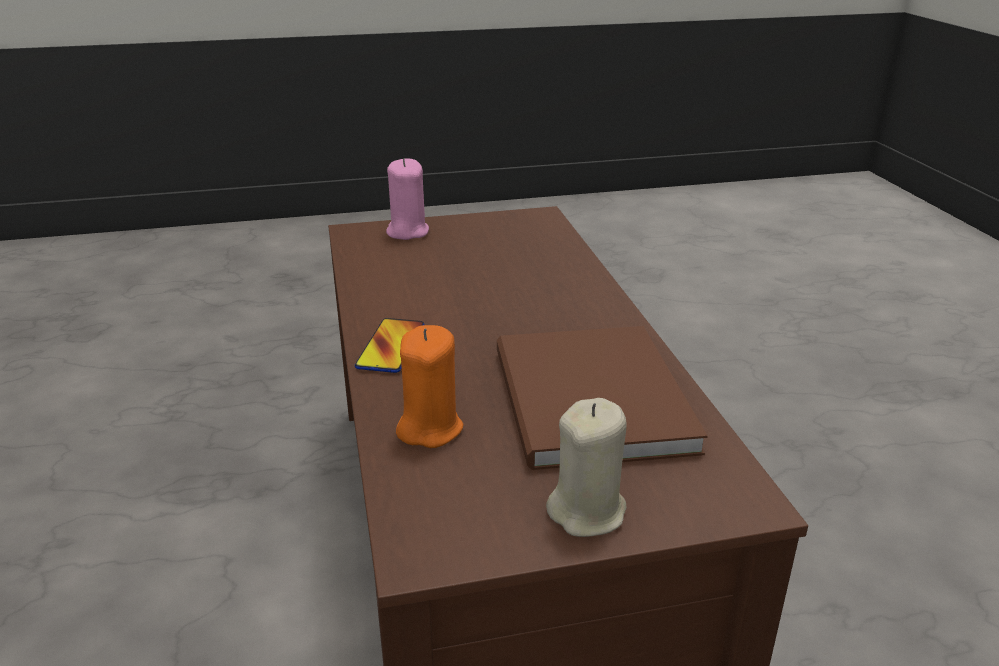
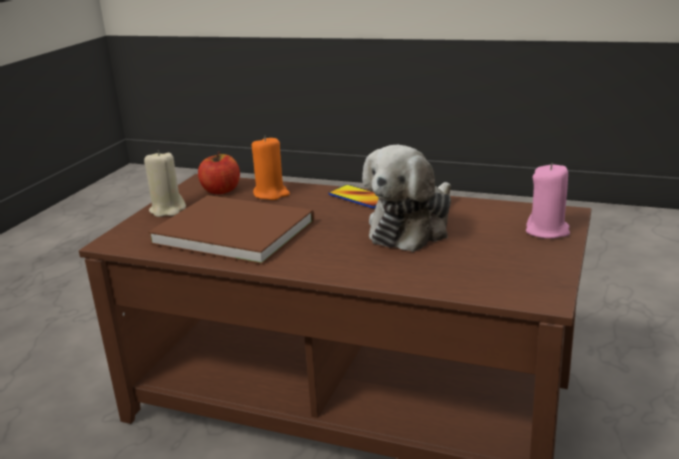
camera: 125 degrees right, 5 degrees down
(454, 493) = (221, 190): none -> apple
(458, 290) = (412, 228): none -> plush toy

